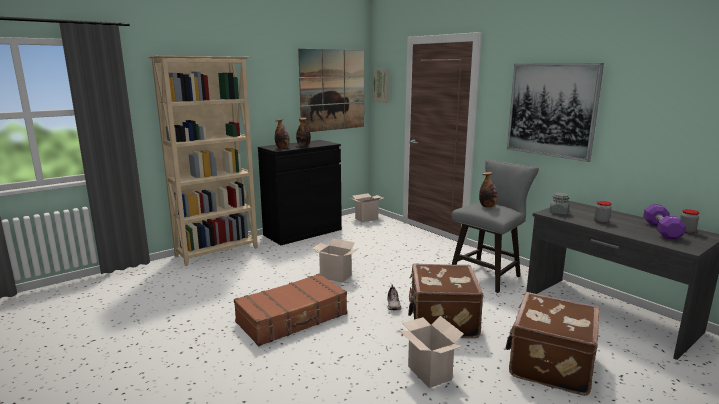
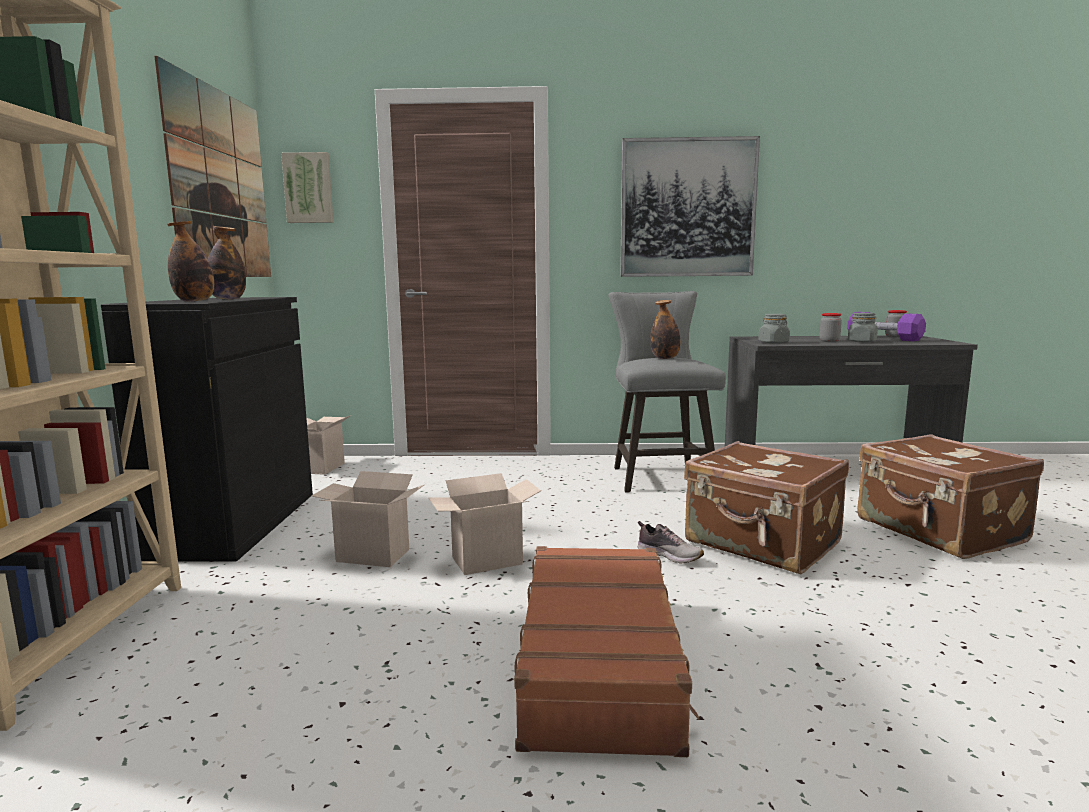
camera: 50 degrees left, 5 degrees down
(427, 372) = (923, 609): cardboard box -> cardboard box (370, 556)
(623, 228) = (862, 341): none -> grey jar

